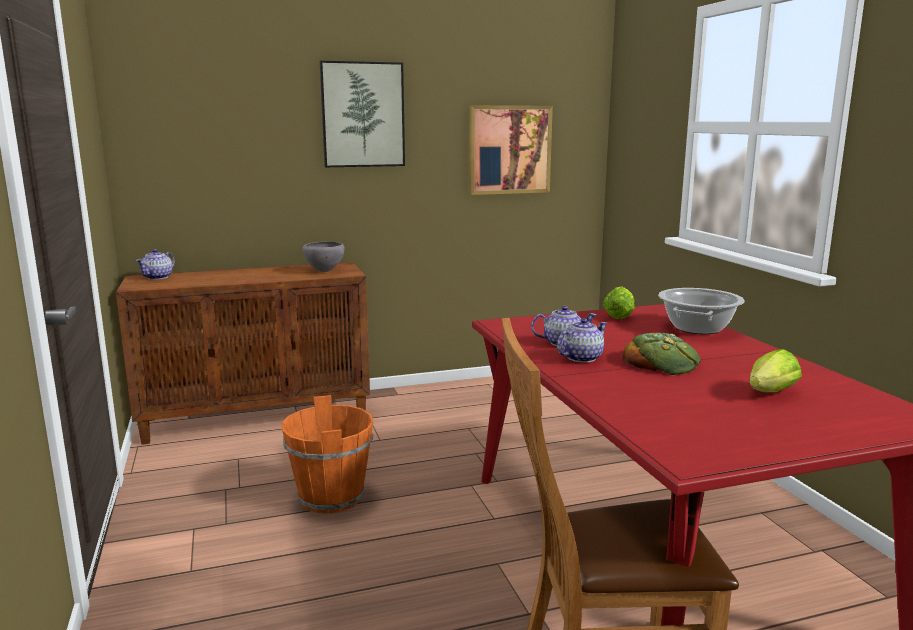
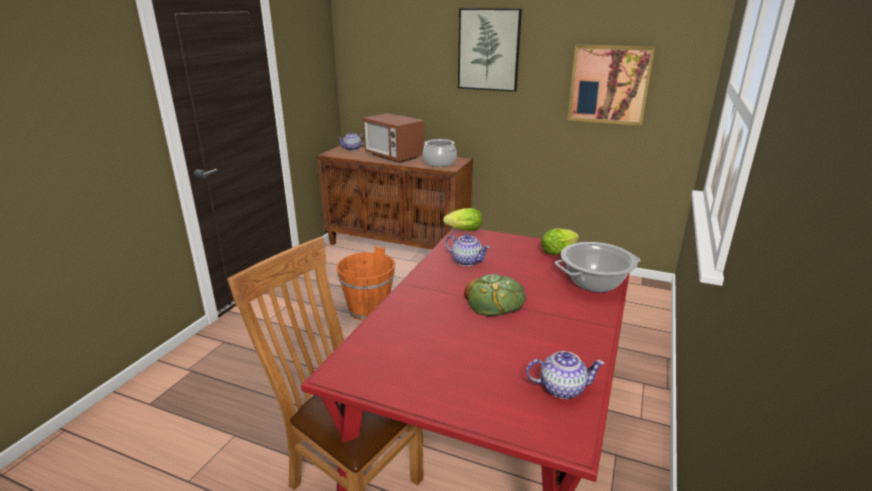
camera: 40 degrees right, 10 degrees up
(245, 275) = (394, 156): none -> microwave
(324, 271) = (439, 163): grey bowl -> cooking pot
(581, 358) = (450, 277): teapot -> teapot (561, 388)
(769, 394) = (504, 357): lettuce -> lettuce (462, 230)

